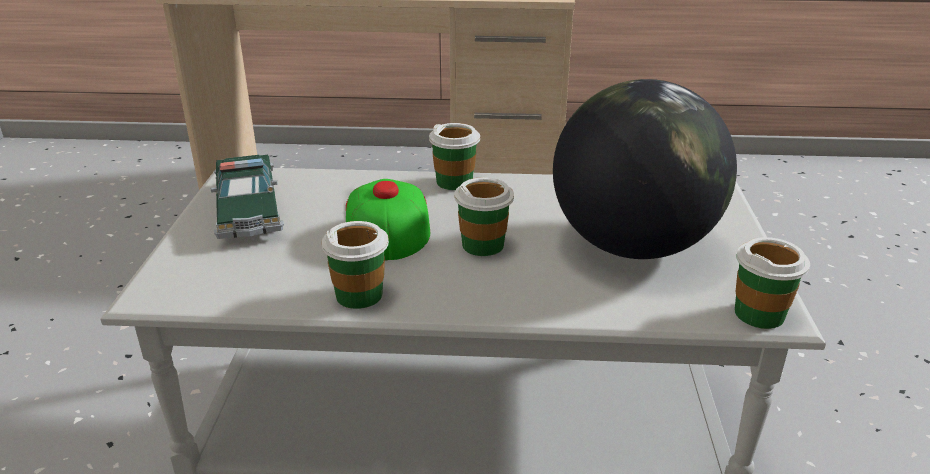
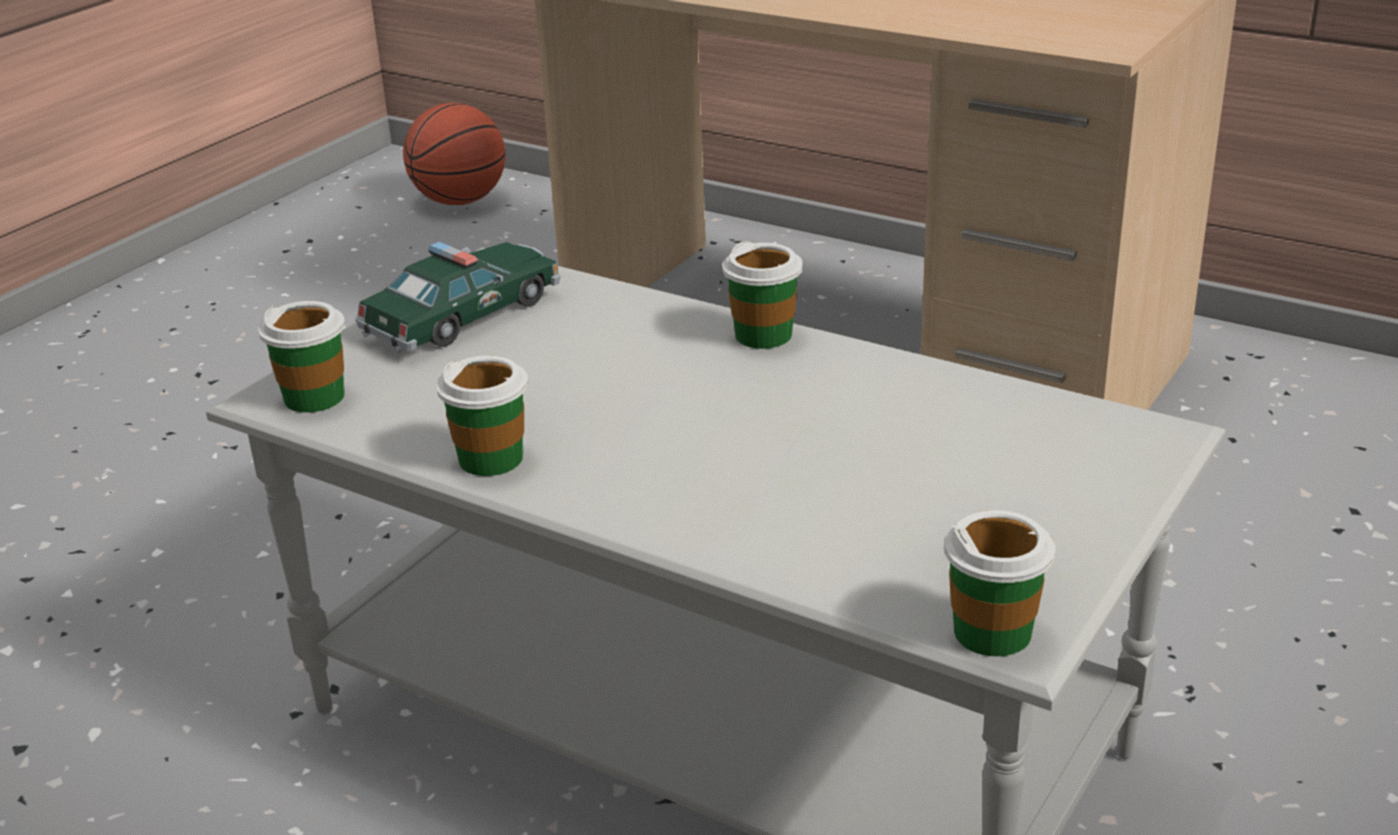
camera: 30 degrees right, 0 degrees up
(77, 163) = (460, 201): none -> basketball
(248, 210) = (463, 316): toy car -> toy car turned 150 degrees counterclockwise
(386, 220) = (616, 370): cap -> none
(483, 245) = (708, 434): cup -> cup (315, 397)
(632, 246) = (919, 489): globe -> none

